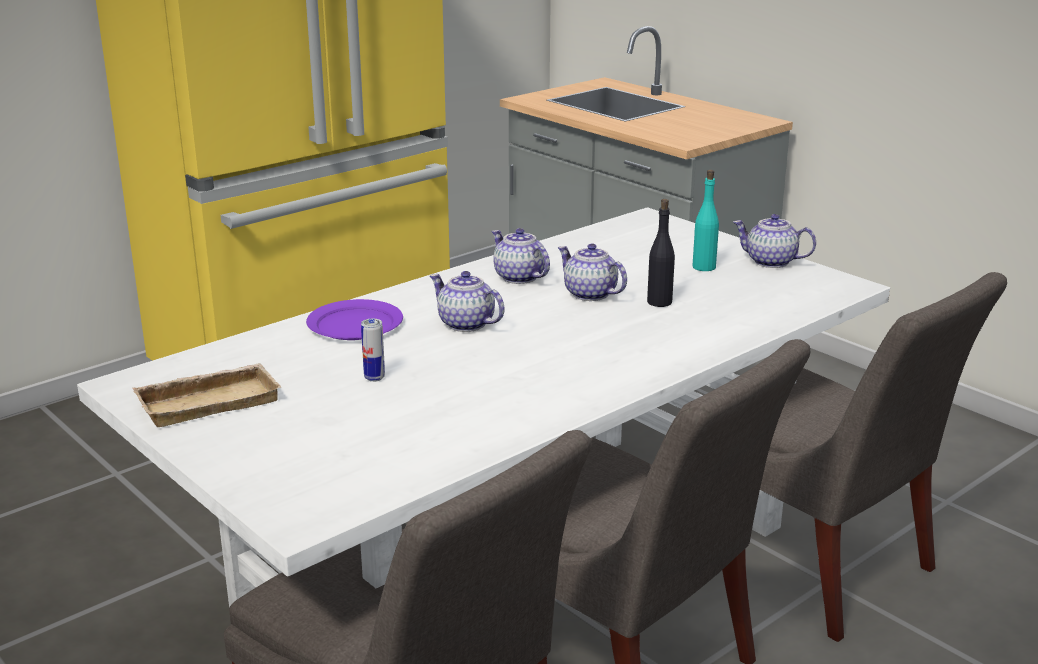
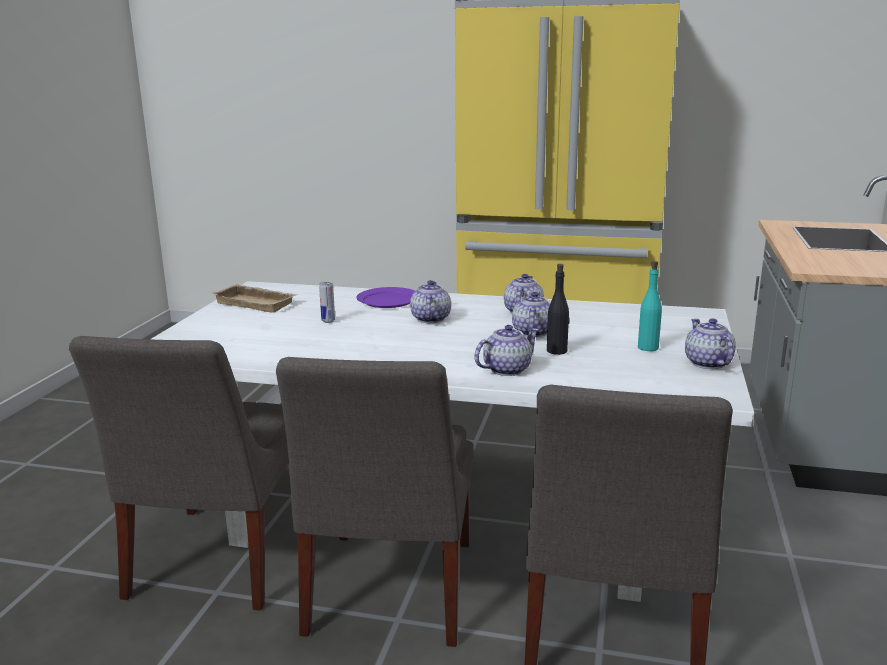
camera: 55 degrees right, 5 degrees down
(679, 338) = (507, 369): none -> teapot

